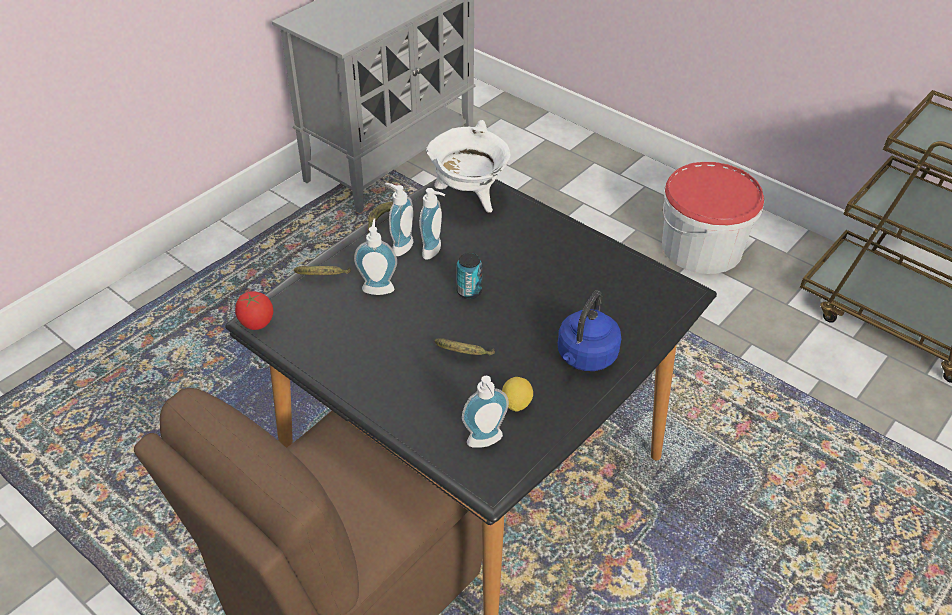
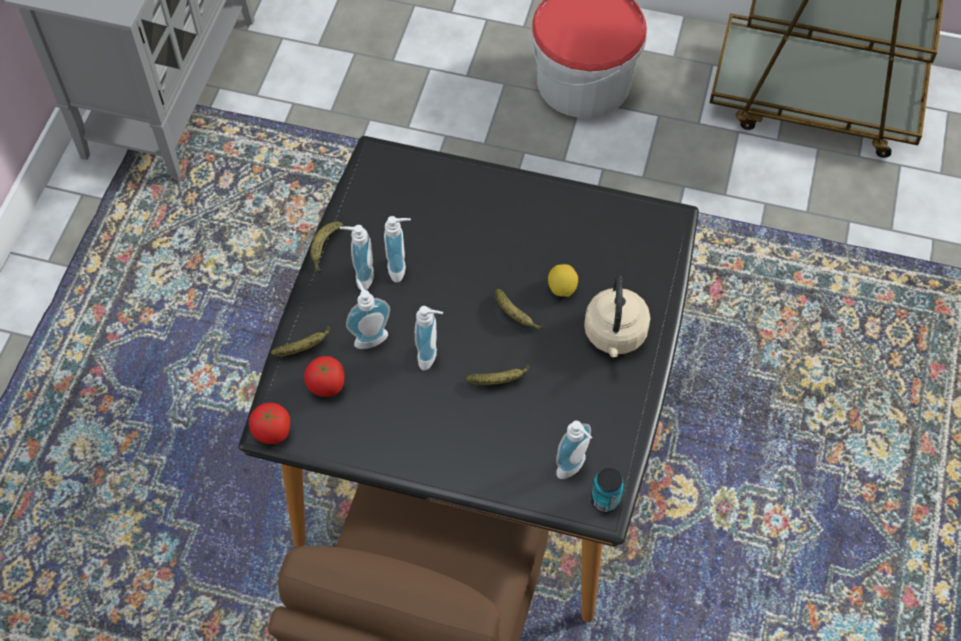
camera: 25 degrees left, 15 degrees up
(320, 307) = (326, 386): none -> tomato
(418, 316) = (431, 355): none -> soap dispenser
(469, 197) = (395, 182): white cooking pot -> none
(469, 291) = (464, 304): can -> can (605, 500)
(507, 313) = (515, 315): none -> banana
(516, 404) = (579, 415): lemon -> lemon (562, 288)
(585, 357) = (615, 336): blue kettle -> beige kettle

